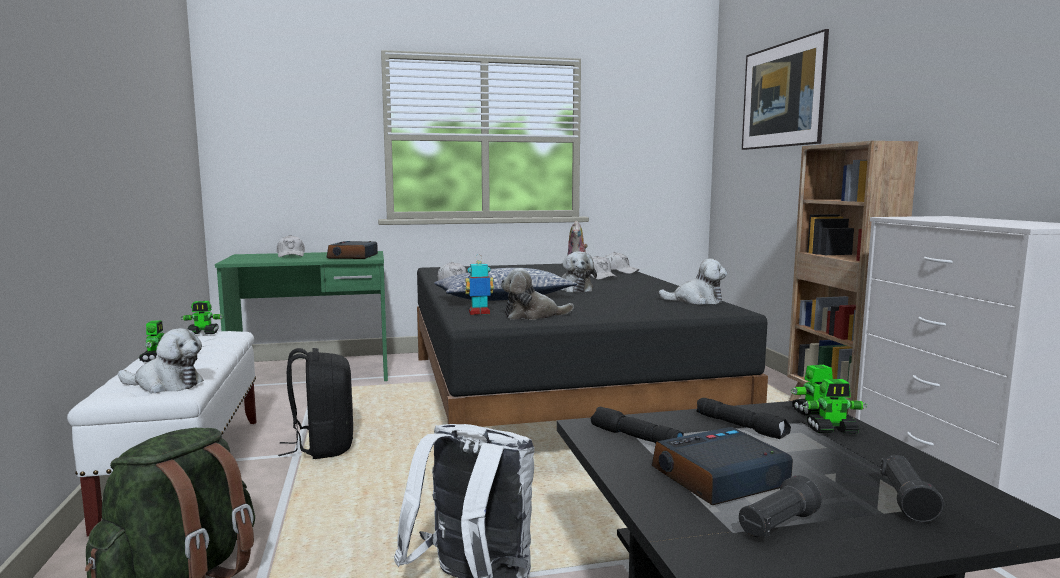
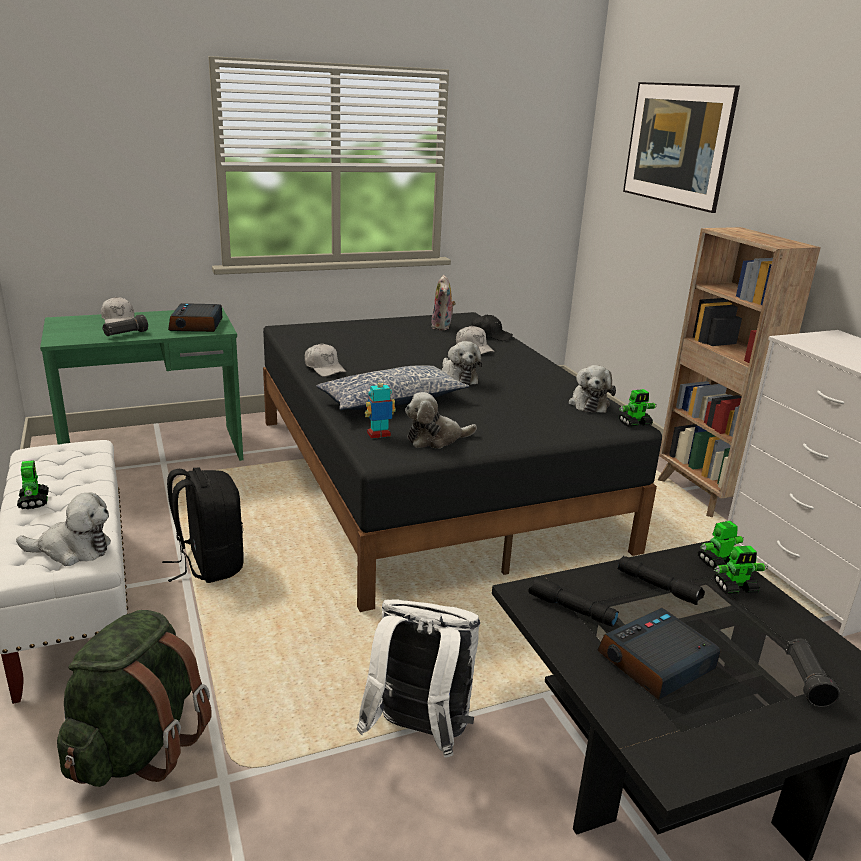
camera: 10 degrees left, 15 degrees up
(203, 333) = (59, 448): toy robot -> toy robot (635, 423)
(619, 271) = (490, 335): white cap -> black cap
(696, 301) = (588, 403): plush toy -> plush toy turned 90 degrees clockwise
(777, 526) = (713, 721): black flashlight -> black flashlight (125, 334)

